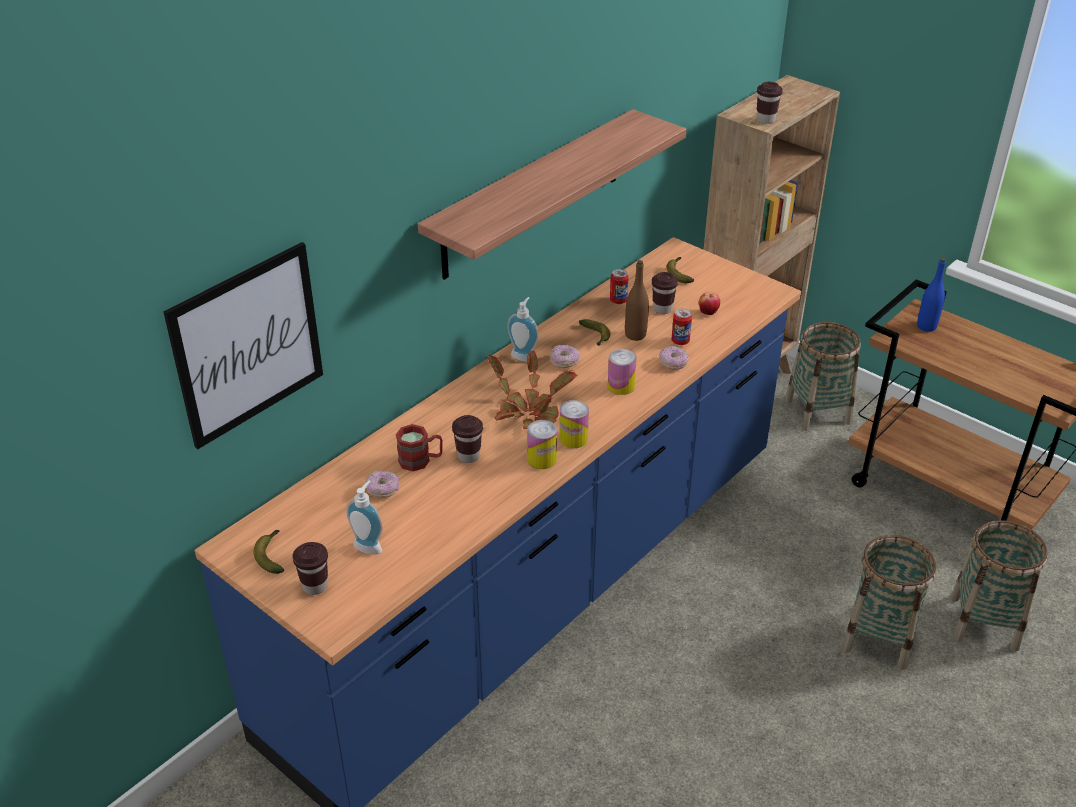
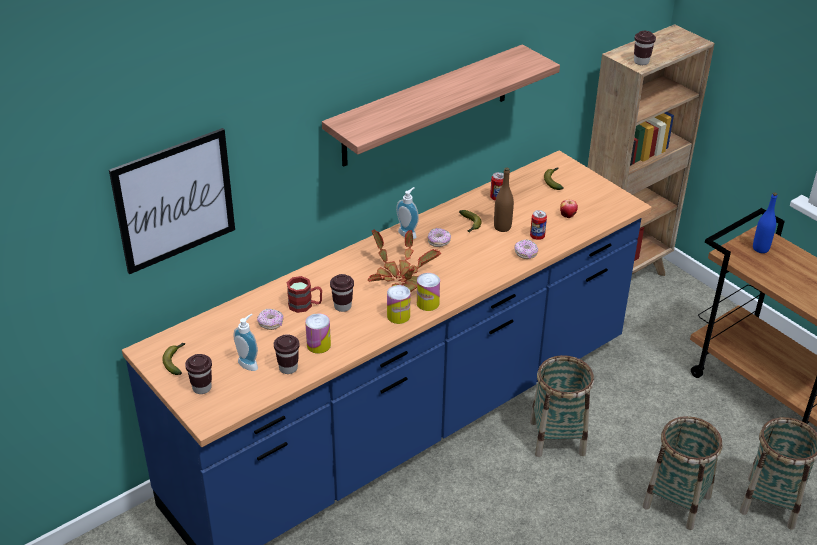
camera: 10 degrees right, 0 degrees up
(621, 386) = (478, 267): can -> can (318, 345)
(662, 309) = (531, 209): brown cup -> brown cup (288, 368)
(817, 411) = (679, 310): basket -> basket (557, 437)

